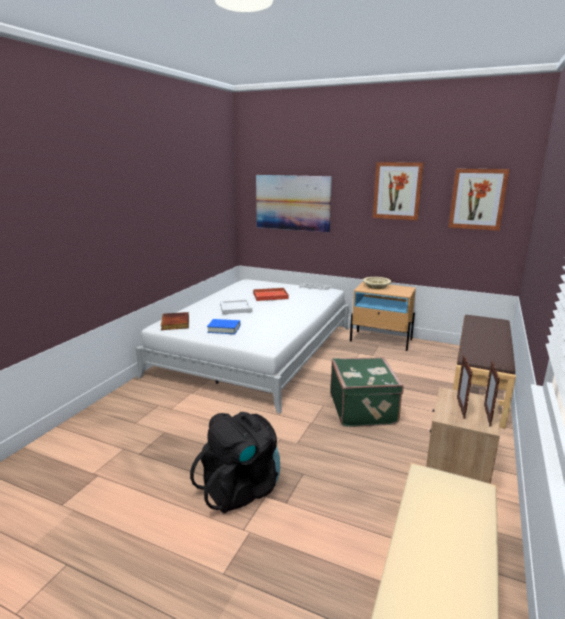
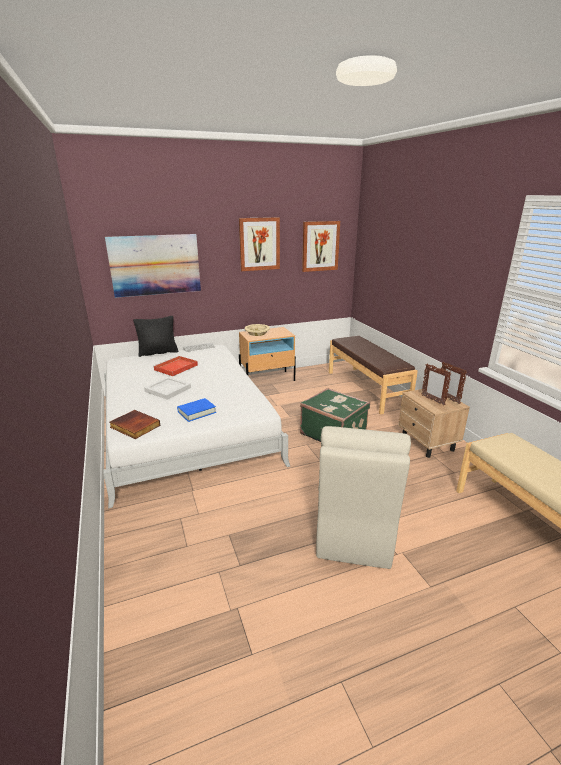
camera: 45 degrees left, 5 degrees up
(241, 489) = (354, 532): black backpack -> beige chair
(281, 283) = (158, 352): none -> black pillow

